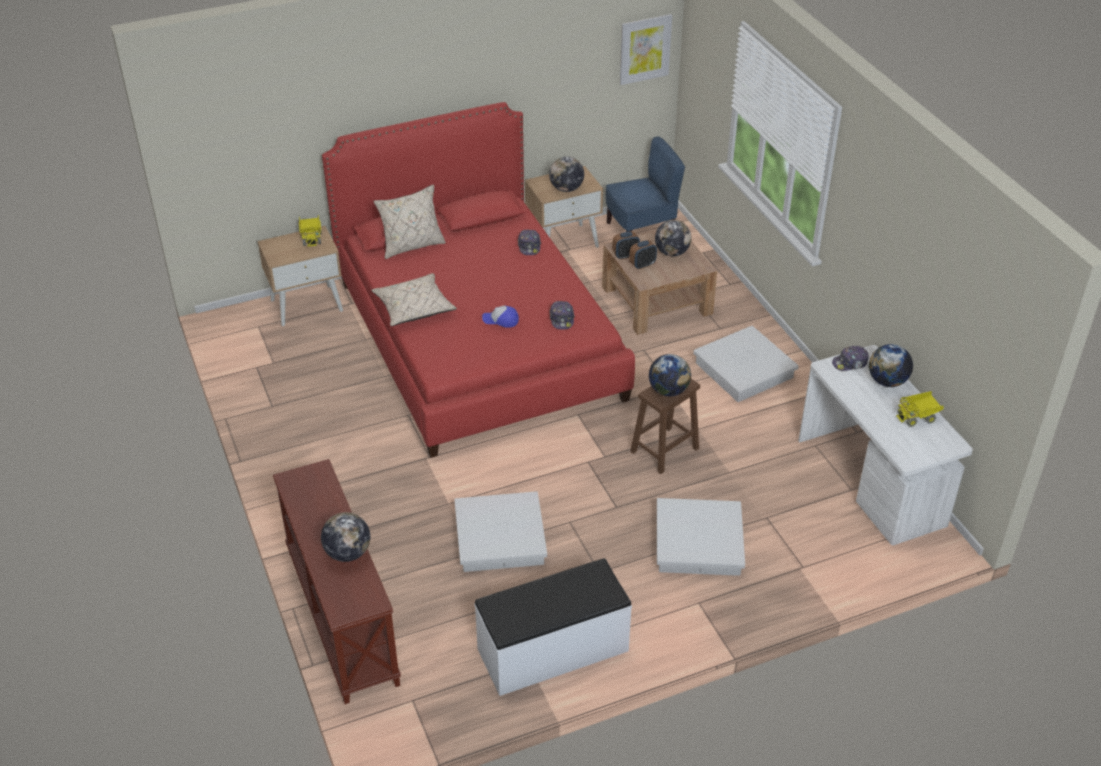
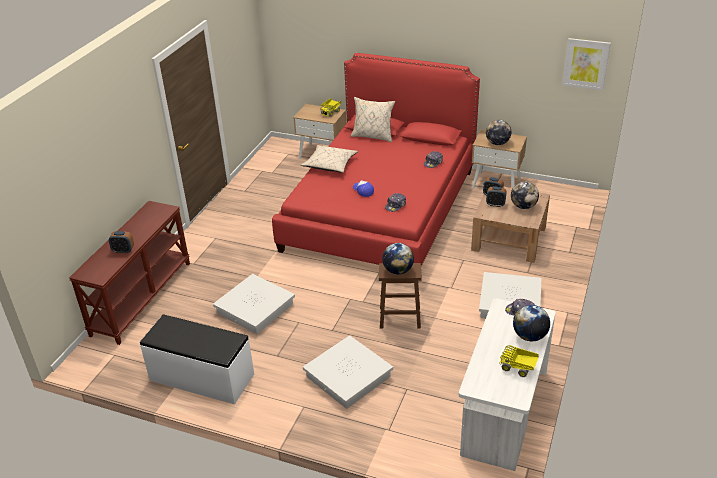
camera: 45 degrees right, 5 degrees down
(348, 553) = (123, 250): globe -> alarm clock
(641, 232) = (551, 198): blue chair -> none

